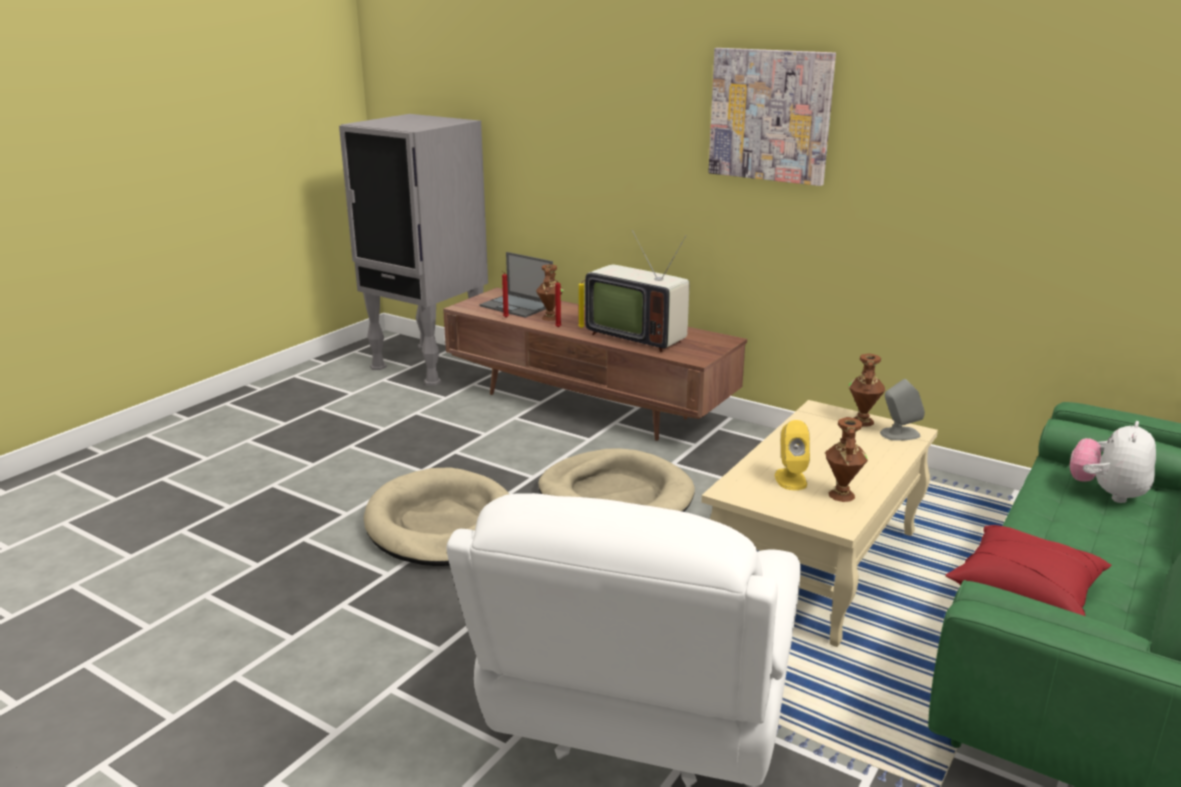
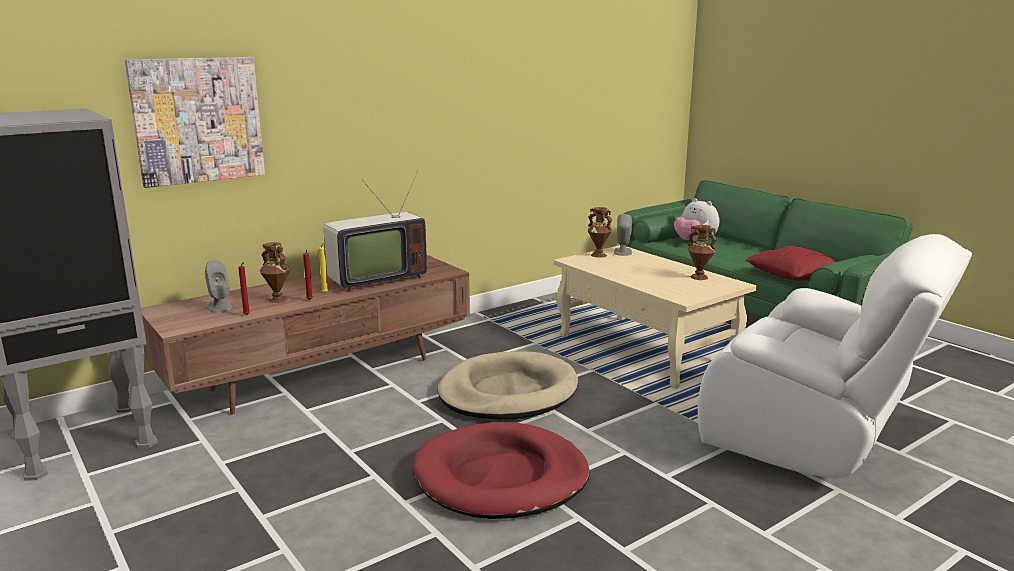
camera: 70 degrees left, 5 degrees down
(442, 524) = (501, 477): beige dog bed -> red dog bed
(517, 306) = (219, 307): laptop -> grey speaker
(770, 115) = (417, 64): picture -> picture (198, 120)
(790, 479) = (672, 283): yellow speaker -> none

